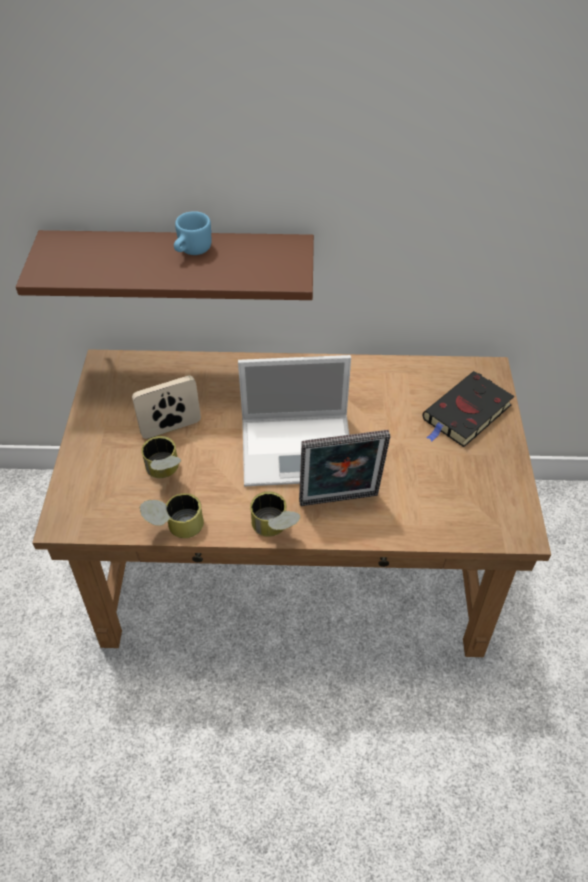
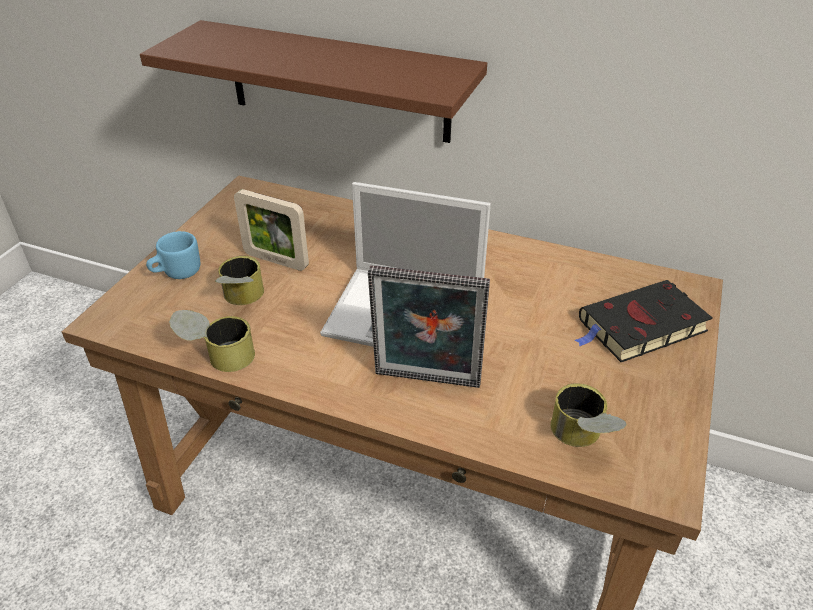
camera: 20 degrees right, 10 degrees down
(171, 428) = (276, 260): picture frame -> picture frame turned 150 degrees counterclockwise
(191, 251) = (339, 54): blue mug -> blue mug (176, 273)
(275, 529) = (330, 390): can -> can (582, 439)

